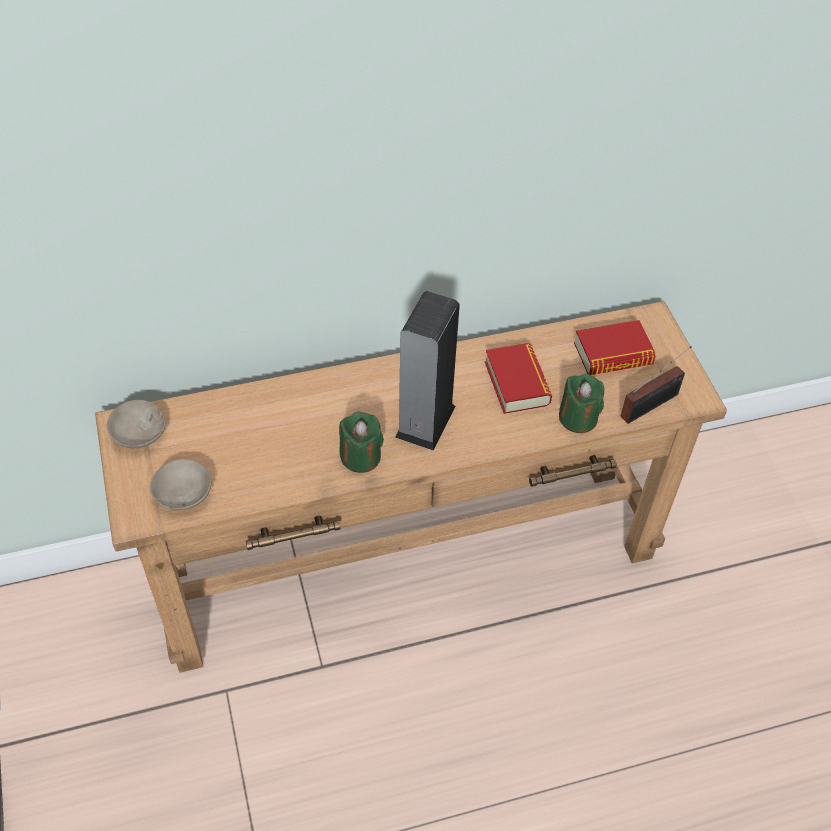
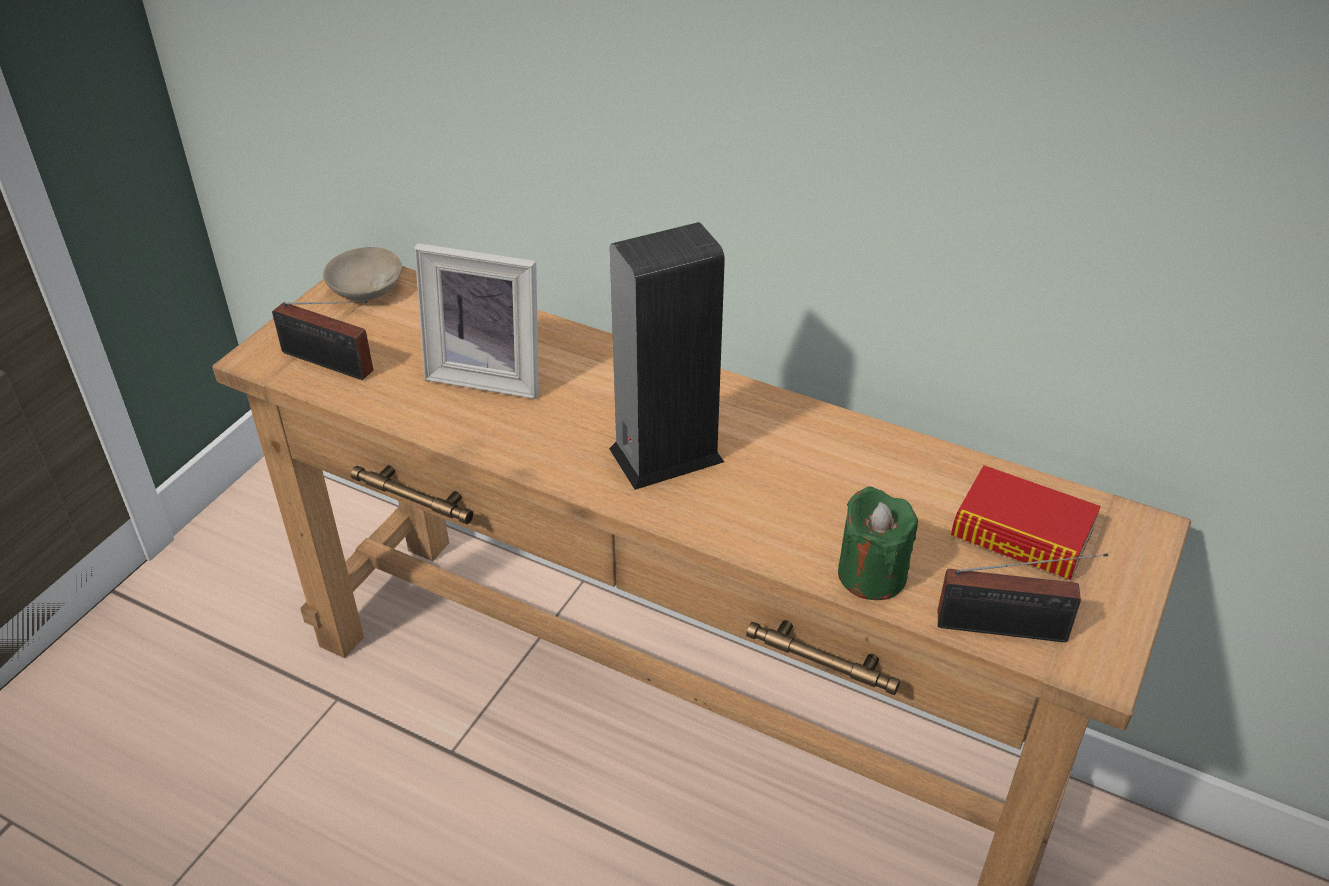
camera: 45 degrees right, 10 degrees down
(185, 493) = (331, 364): beige bowl -> radio
(281, 438) = (489, 374): none -> picture frame
(360, 456) = (545, 443): green candle -> none
(517, 383) = (836, 486): book -> none

